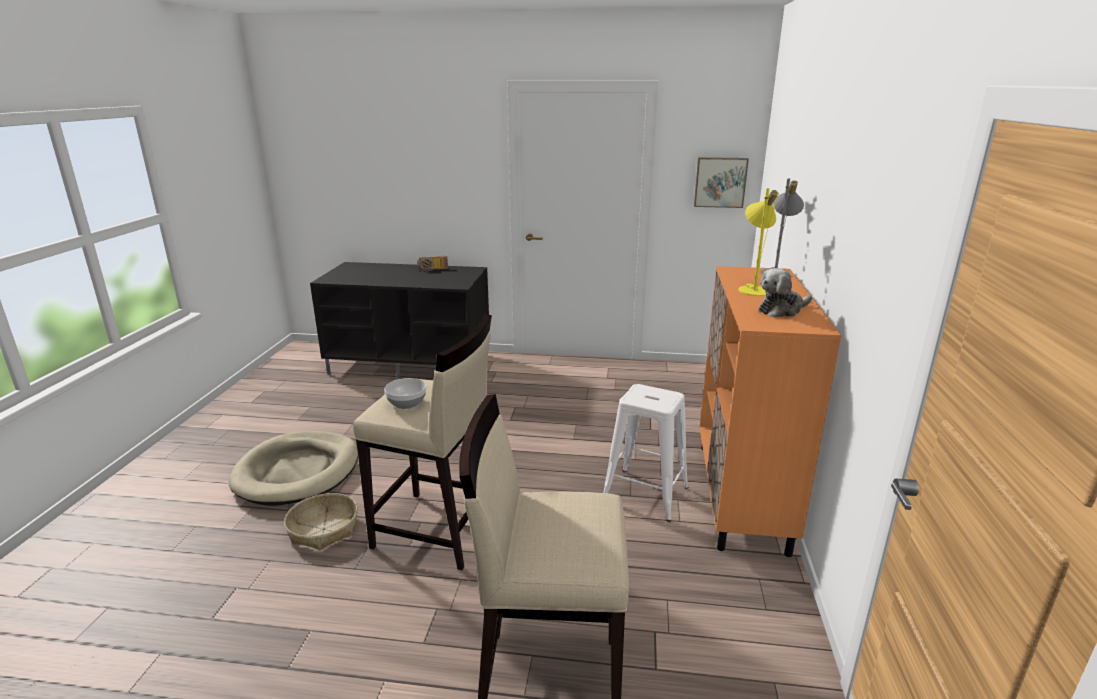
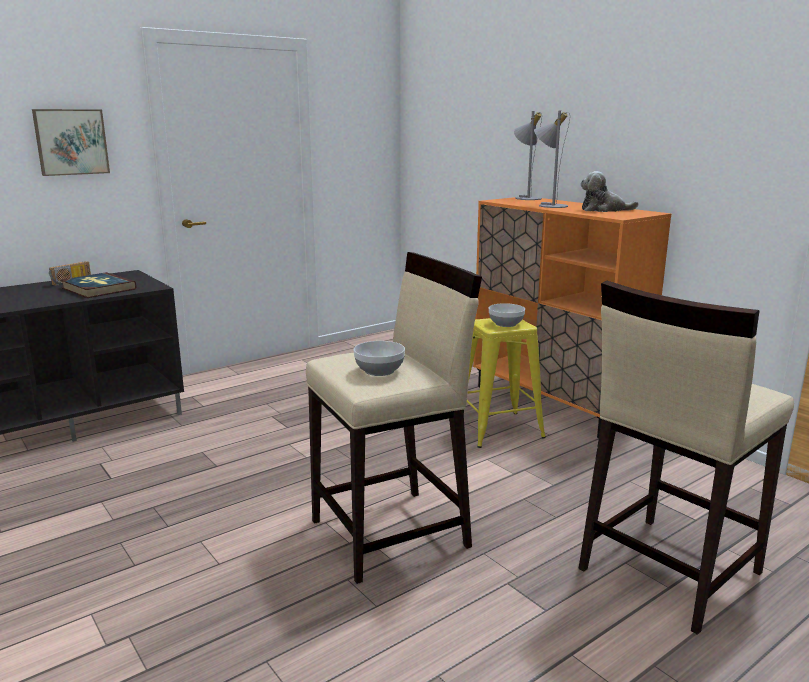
camera: 45 degrees left, 5 degrees down
(298, 472) = (121, 574): beige dog bed -> none
(324, 529) = (273, 599): basket -> none
(432, 278) = (98, 288): none -> book
(645, 494) = (498, 429): white stool -> yellow stool
(653, 398) = (506, 324): none -> bowl
(720, 182) = (369, 145): picture -> picture (71, 142)
(753, 289) = (549, 205): yellow table lamp -> grey table lamp
(781, 310) = (604, 210): plush toy -> plush toy turned 75 degrees clockwise

